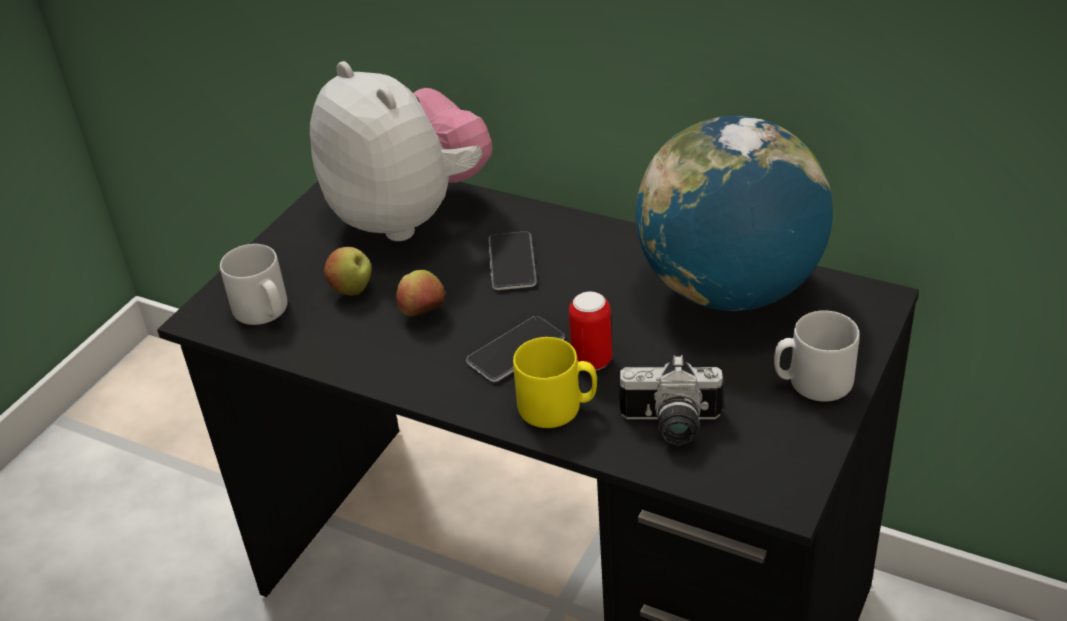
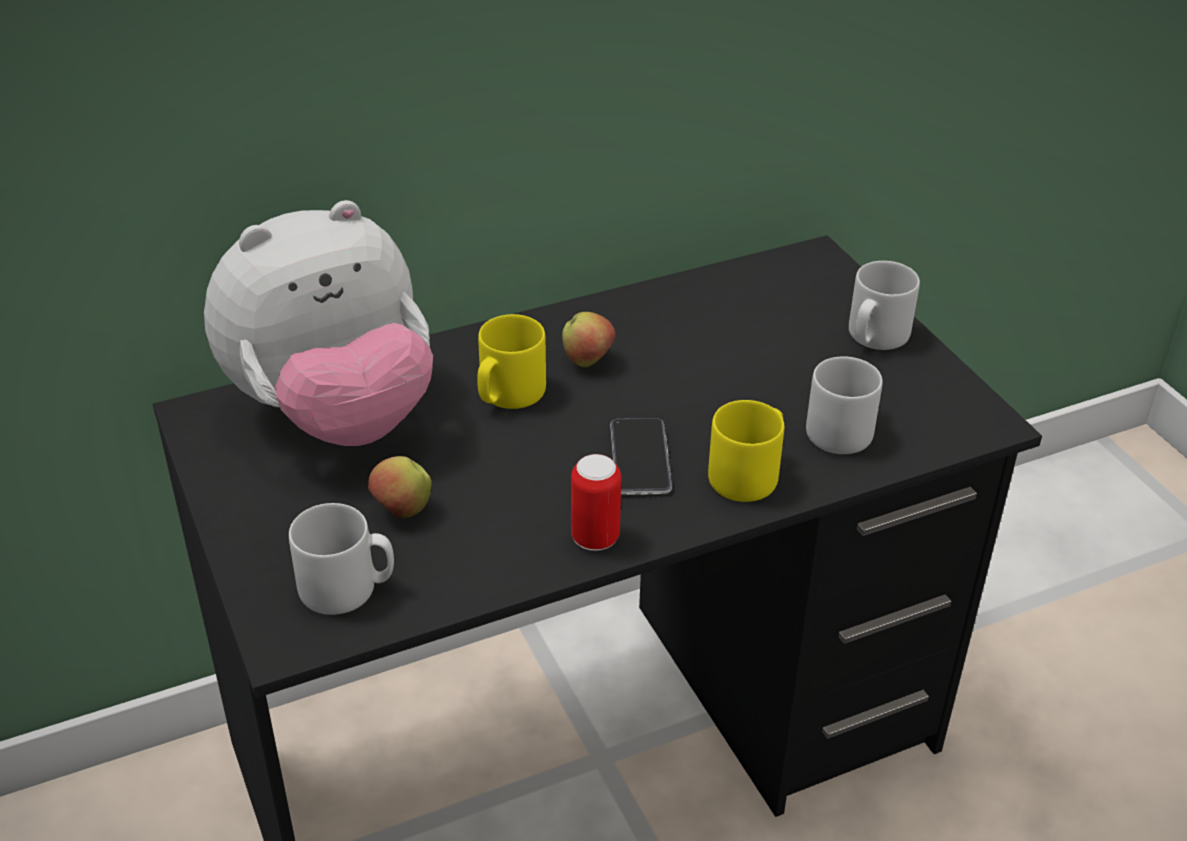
camera: 55 degrees left, 0 degrees up
(409, 215) = (335, 416): plush toy -> plush toy turned 150 degrees clockwise
(423, 313) = (507, 484): apple -> apple (588, 361)
(512, 262) = (507, 395): phone -> yellow mug
(592, 361) = (711, 425): can -> can (595, 537)
(671, 426) = (844, 430): camera -> grey mug
(730, 290) = (713, 310): globe -> none

